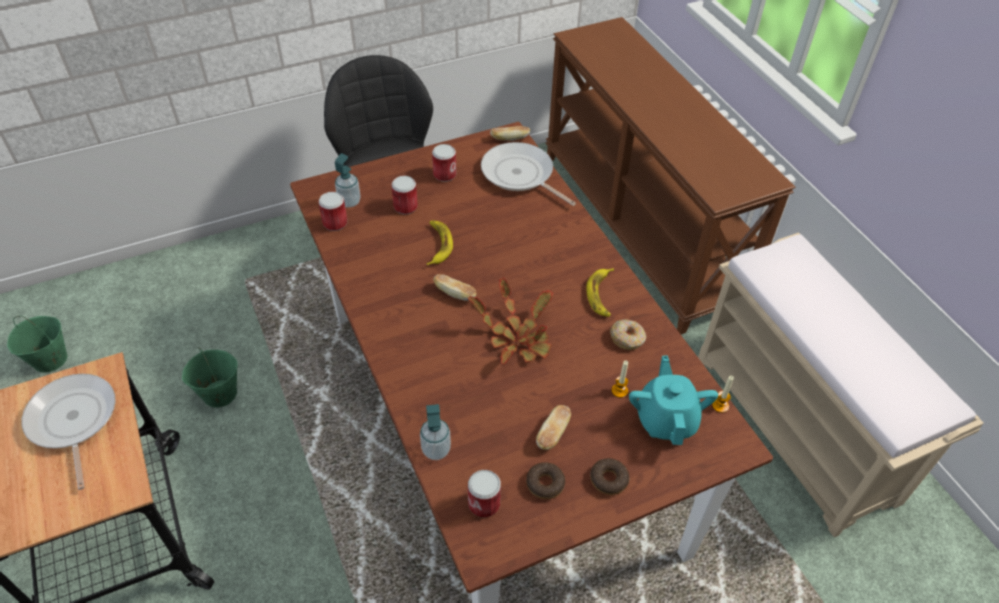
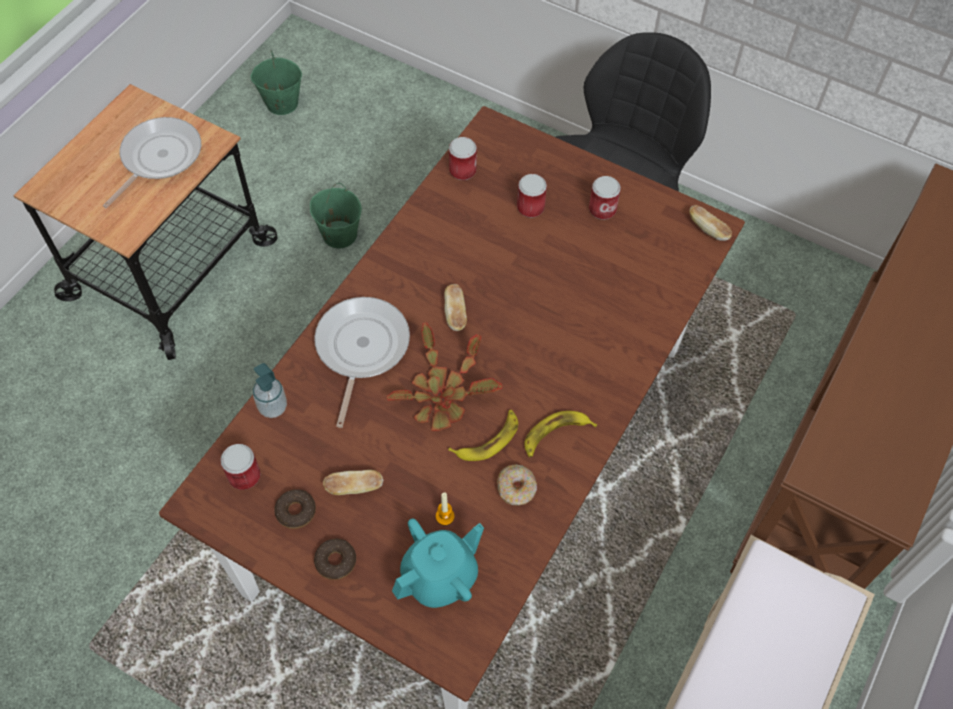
camera: 55 degrees right, 10 degrees up
(349, 202) = (498, 163): soap dispenser -> none
(437, 245) = (504, 263): banana -> banana (488, 439)
(520, 175) = (661, 270): frying pan -> frying pan (360, 349)
(720, 405) = (494, 618): candle -> none

